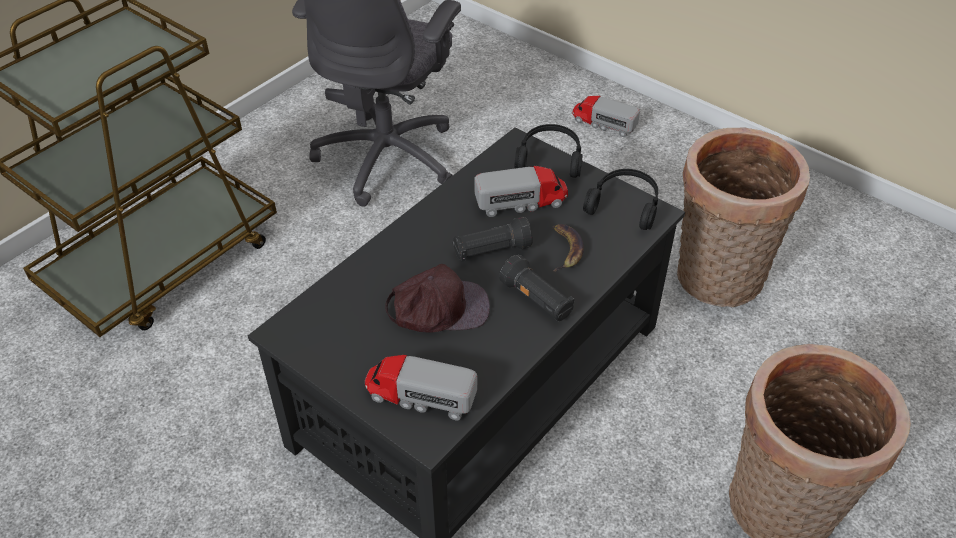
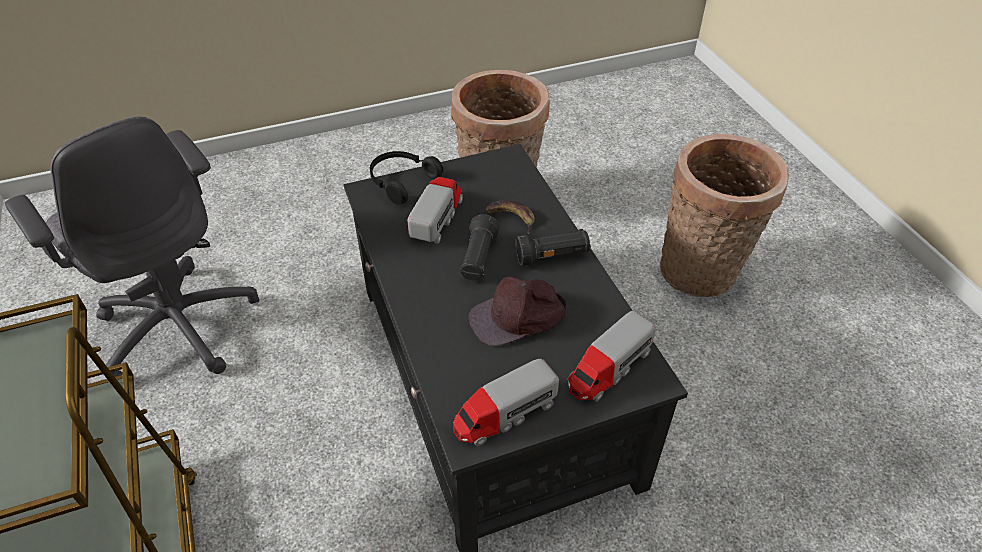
camera: 60 degrees left, 0 degrees up
(438, 307) = (518, 317): brown cap -> brown cap turned 135 degrees counterclockwise
(603, 123) = (291, 176): toy truck -> toy truck (504, 414)
(625, 204) = (489, 167): black headphones -> none

